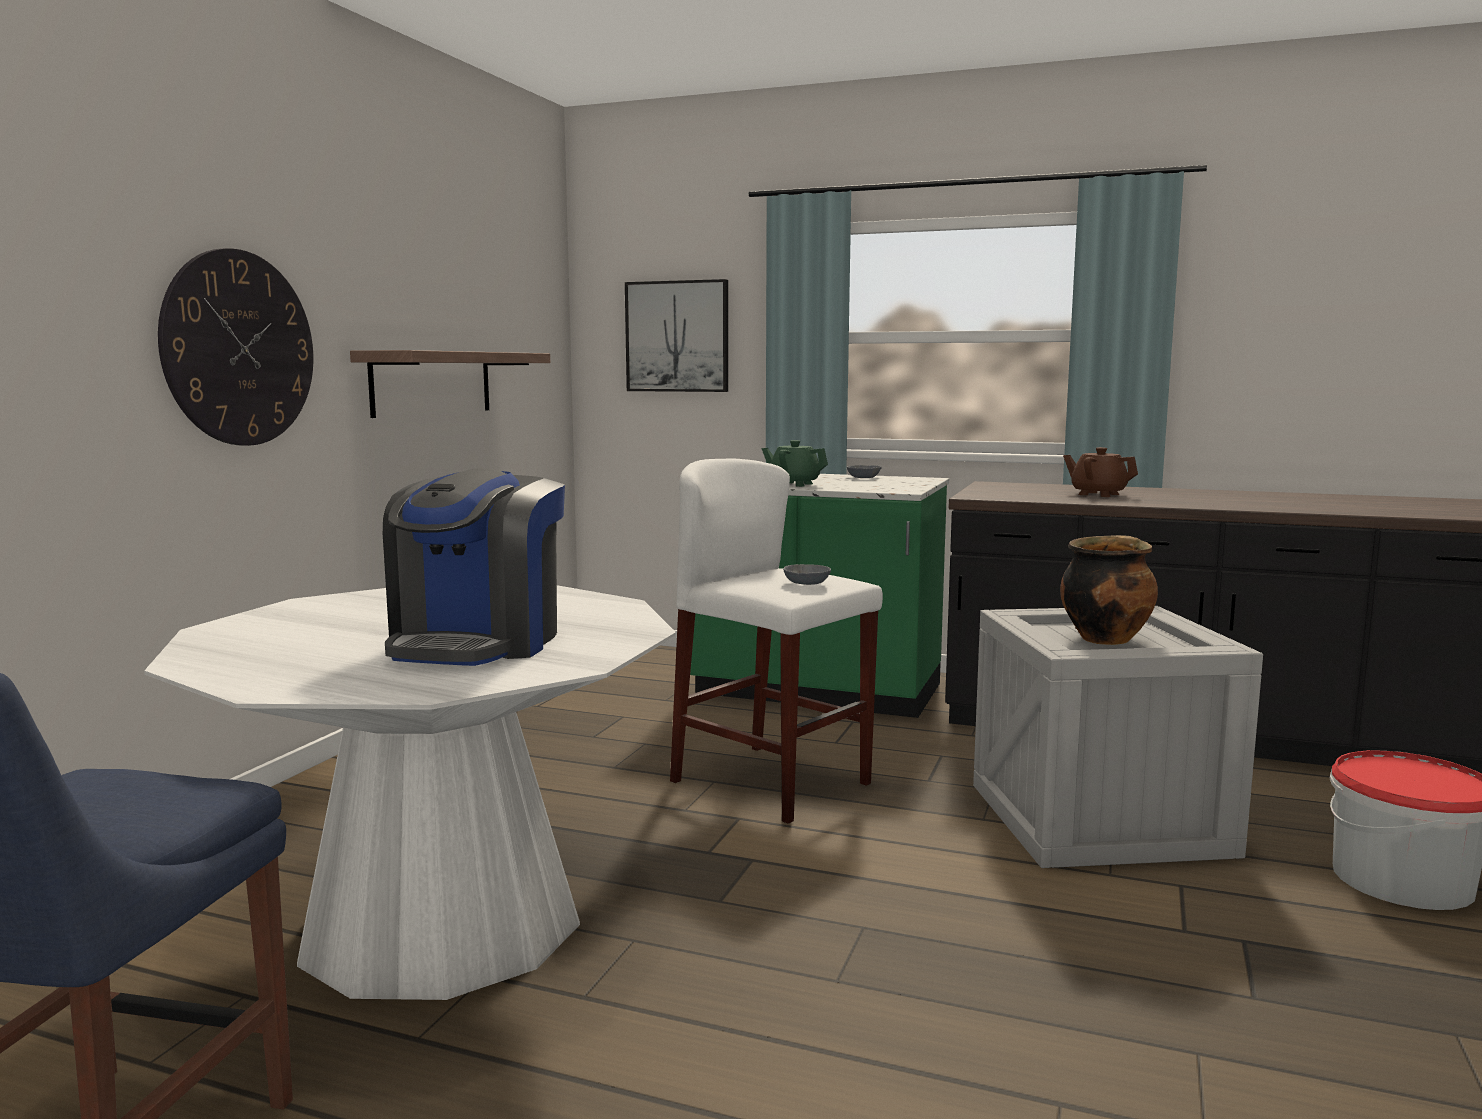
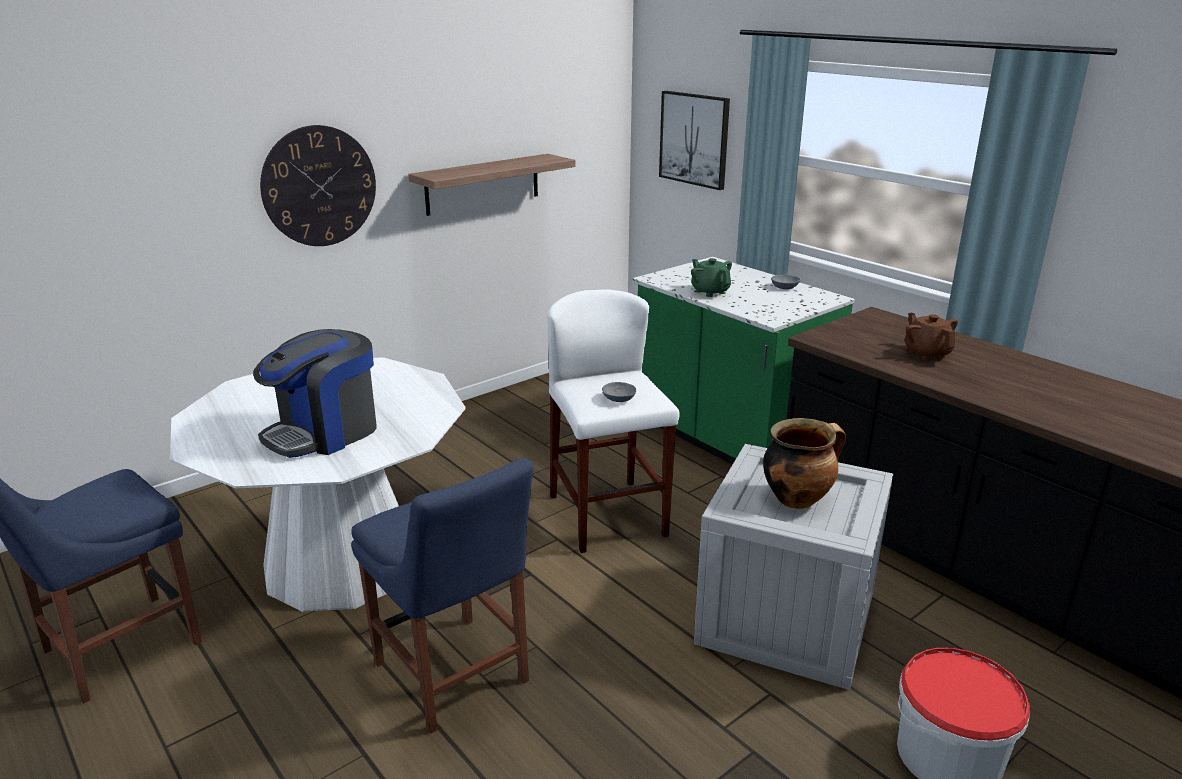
camera: 30 degrees right, 15 degrees up
(799, 995) = (454, 677): none -> blue chair

